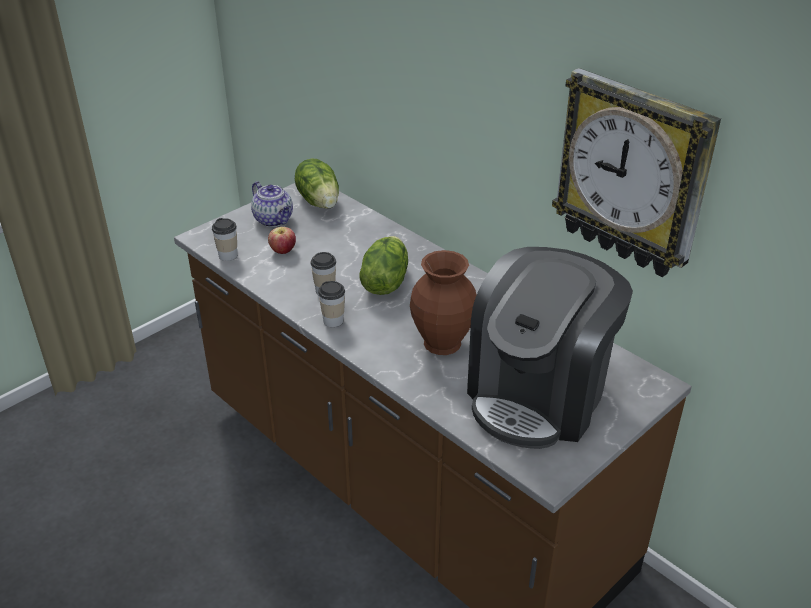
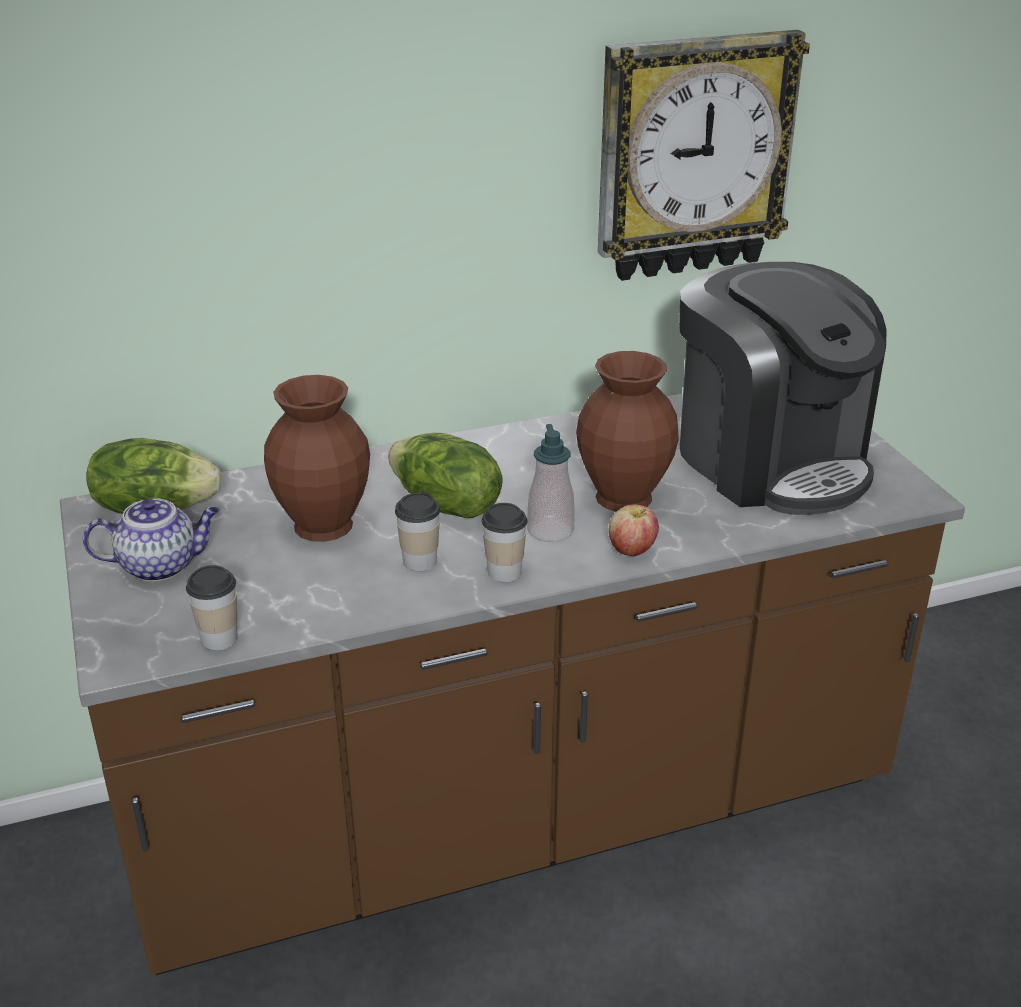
camera: 65 degrees left, 5 degrees down
(283, 251) = (267, 577): apple -> apple (632, 550)
(337, 250) = (321, 525): none -> brown vase
(385, 325) = (550, 530): none -> soap dispenser

